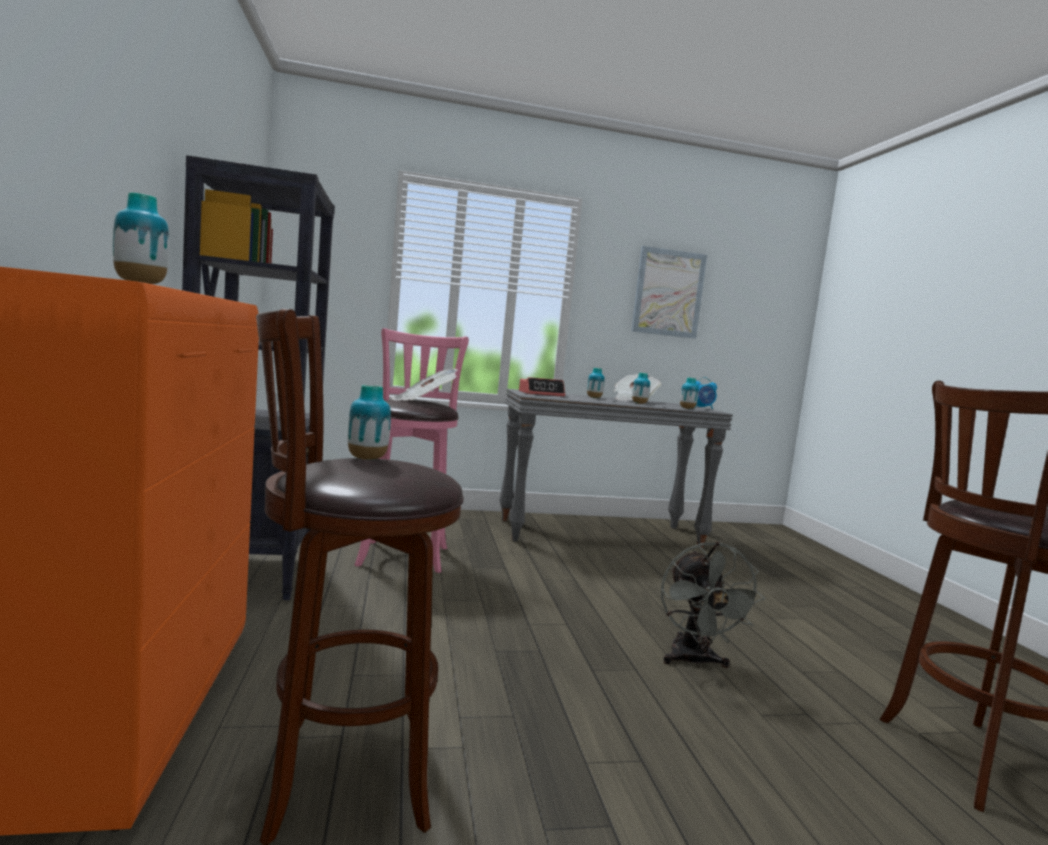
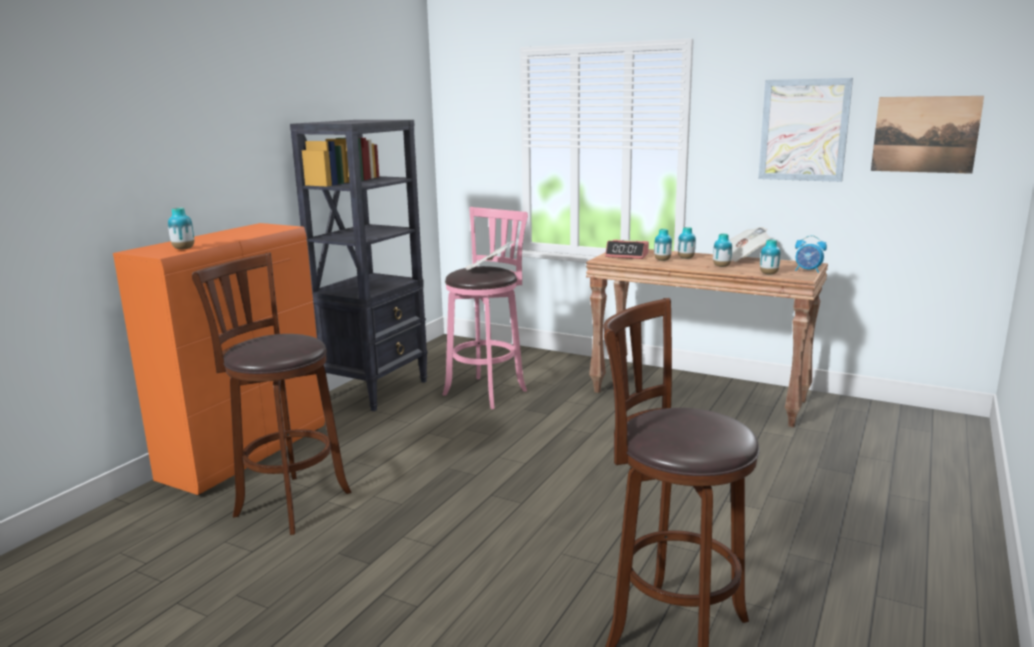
camera: 40 degrees right, 10 degrees up
(367, 459) = (285, 335): vase -> vase (662, 260)
(600, 533) = (698, 396): grey console table -> brown console table
(694, 662) = (577, 510): grey fan -> none
(751, 306) = (925, 134): none -> picture

